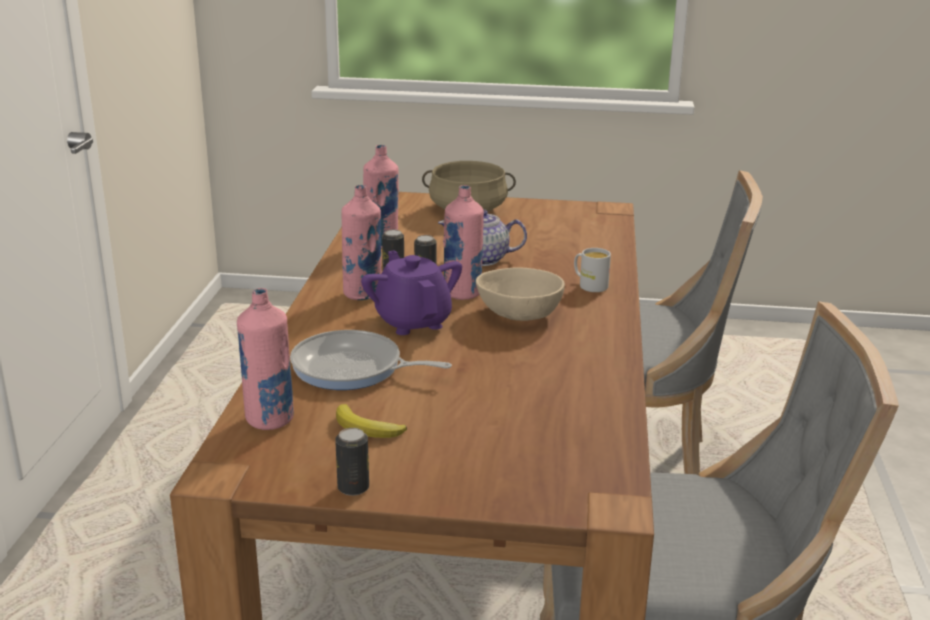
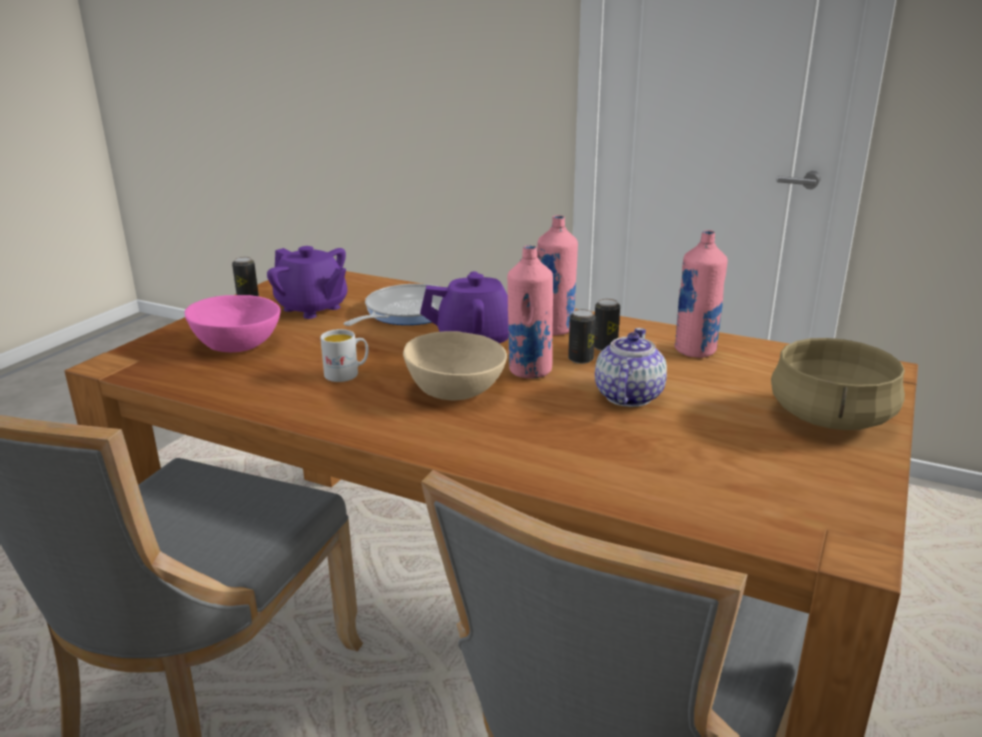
camera: 110 degrees right, 0 degrees up
(269, 420) = (357, 286): pink bottle -> none
(367, 429) = (312, 308): banana -> purple teapot
(504, 443) = (236, 345): none -> pink bowl
(589, 285) = (509, 447): white mug -> white mug (347, 374)

